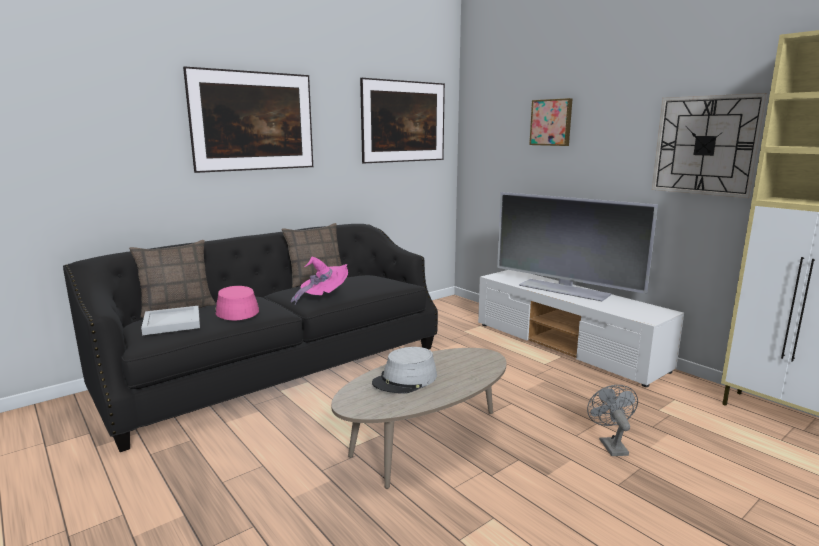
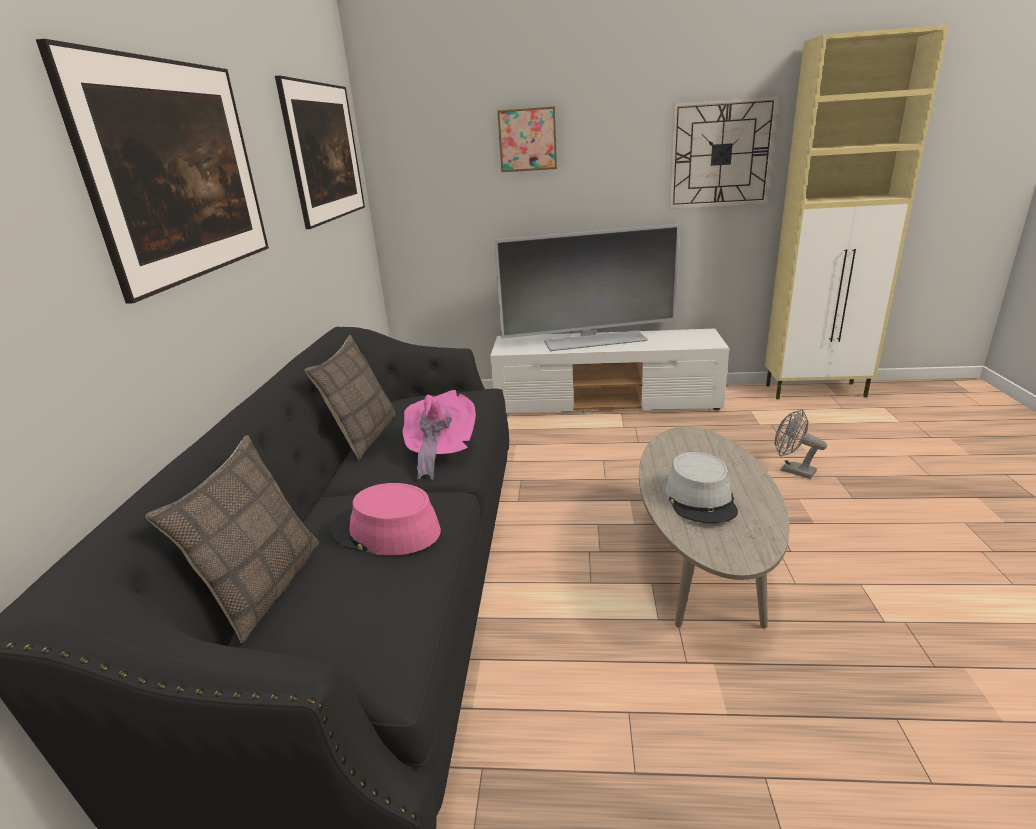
camera: 45 degrees left, 10 degrees up
(173, 322) = (344, 609): white tray -> none

